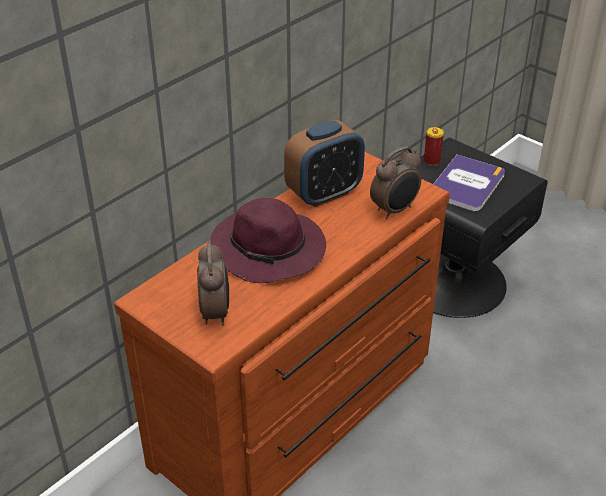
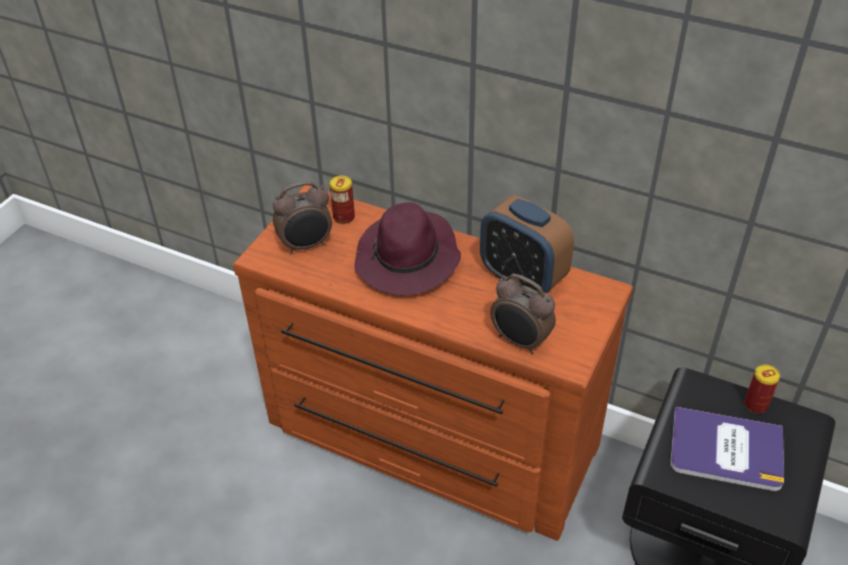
camera: 75 degrees right, 5 degrees up
(187, 281) = (344, 217): none -> can

